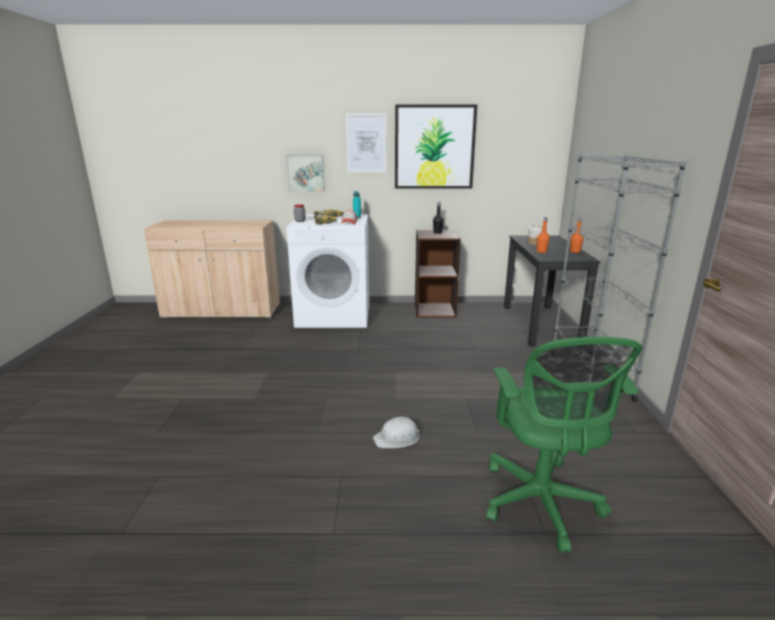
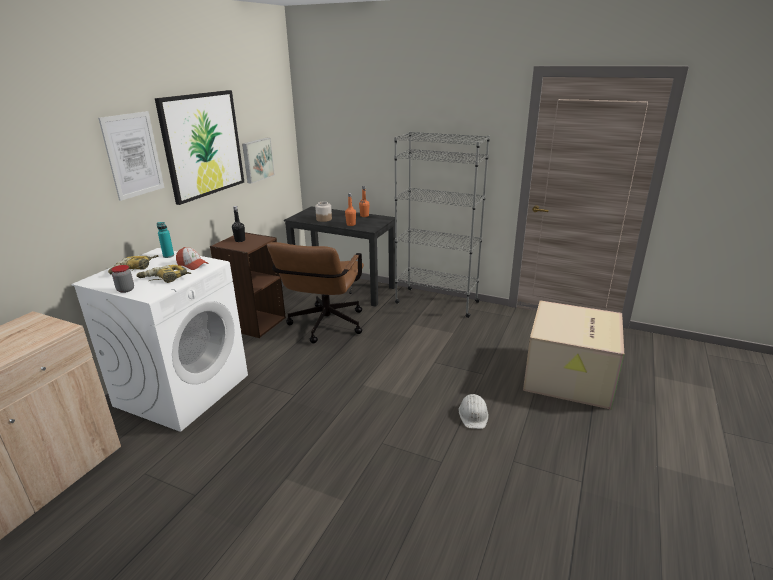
camera: 65 degrees left, 5 degrees up
(306, 173) = (62, 219): picture -> picture (257, 160)
(462, 334) = (324, 327): none -> brown office chair
(541, 505) = (570, 377): green office chair -> cardboard box

